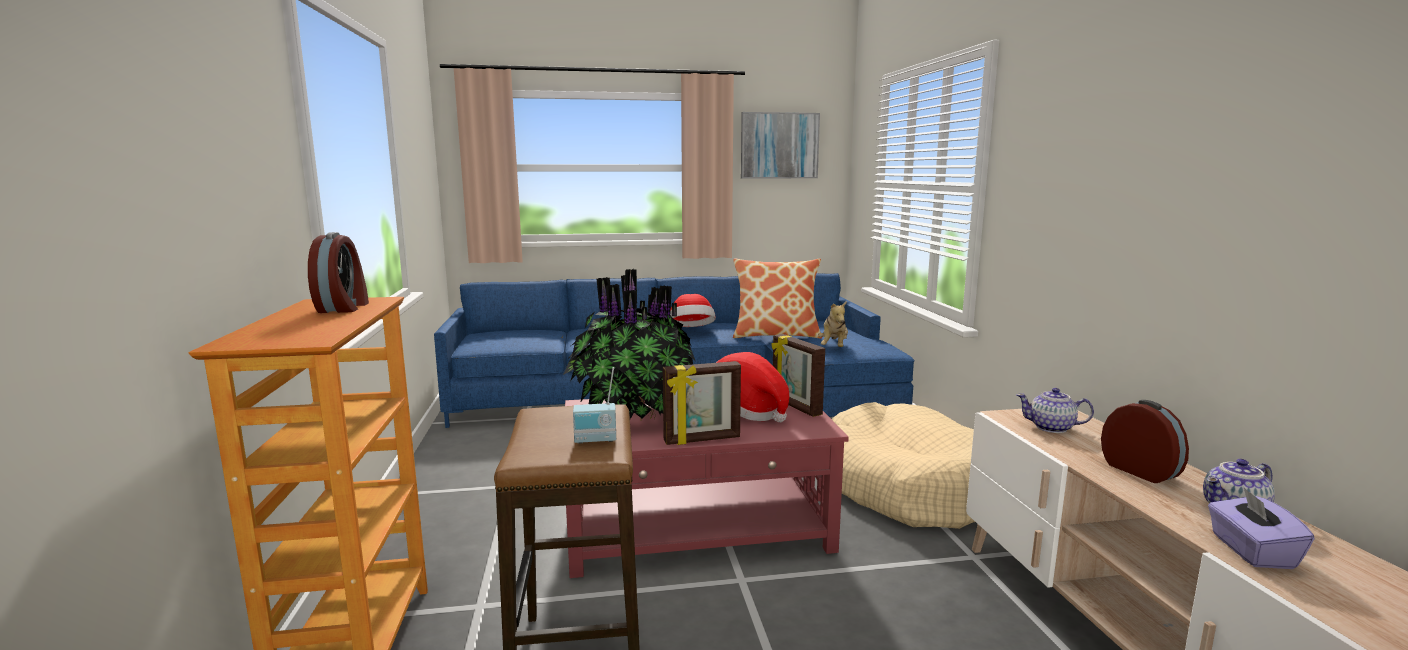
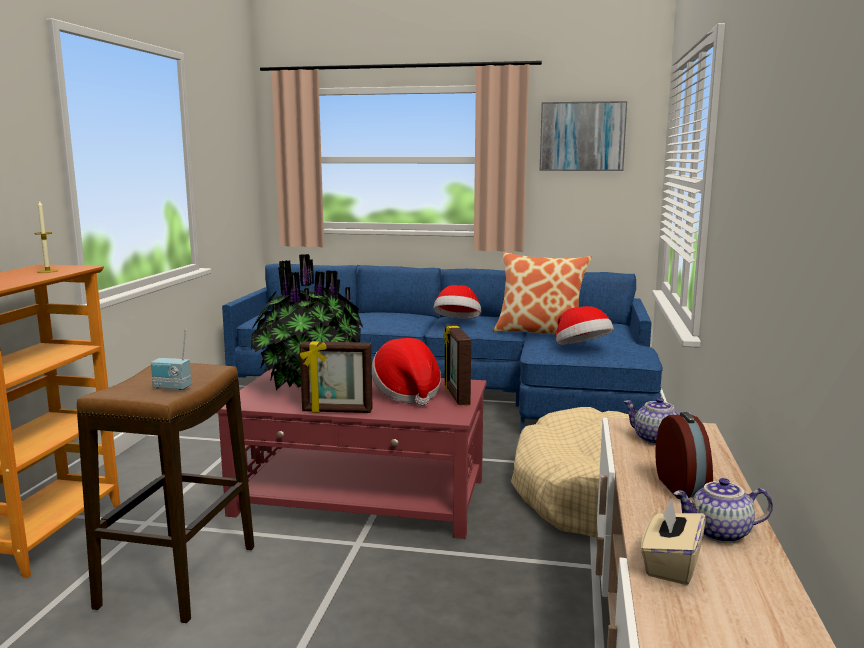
camera: 20 degrees right, 0 degrees up
(344, 307) = (47, 271): alarm clock -> candle
(834, 347) = (582, 349): plush toy -> hat
(1251, 551) = (671, 565): purple tissue box -> beige tissue box

